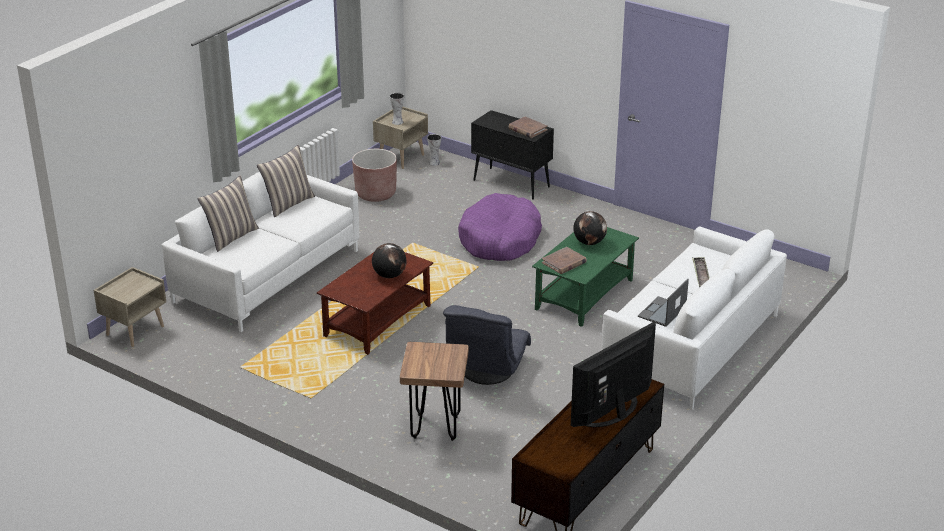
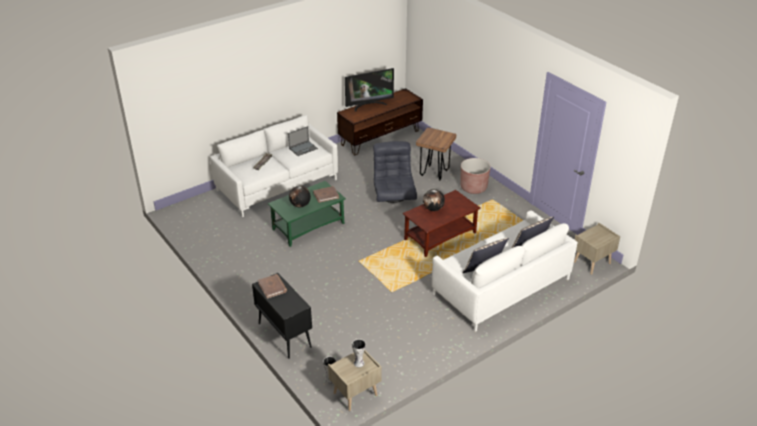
camera: 160 degrees left, 5 degrees up
(375, 194) = (397, 351): brown planter -> brown planter (473, 187)
(485, 370) = (394, 195): grey armchair -> grey armchair turned 45 degrees counterclockwise
(500, 240) = (330, 280): purple dog bed -> none

